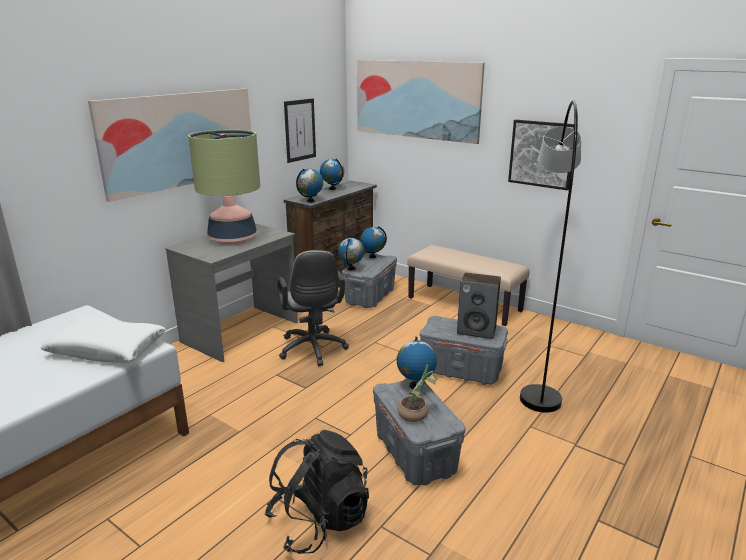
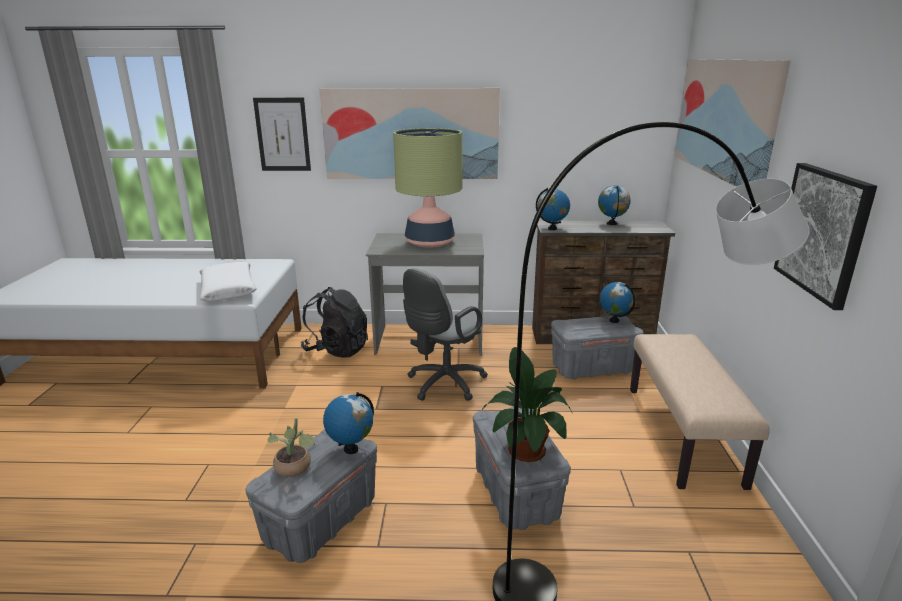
camera: 55 degrees right, 0 degrees up
(300, 130) = (580, 144): picture -> picture (282, 134)
(319, 521) = (186, 502): black backpack -> black backpack (337, 349)
(351, 269) = (563, 322): globe -> none
(477, 330) = (526, 448): speaker -> potted plant

